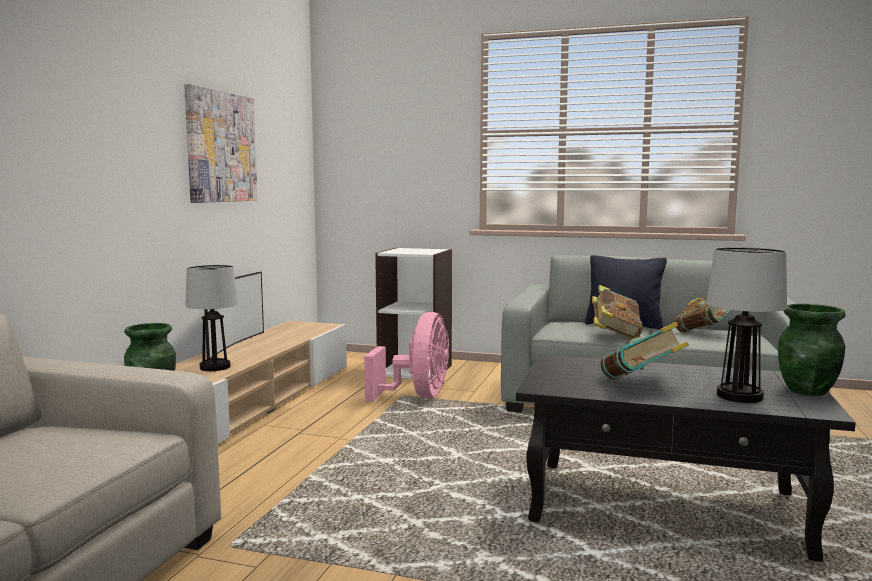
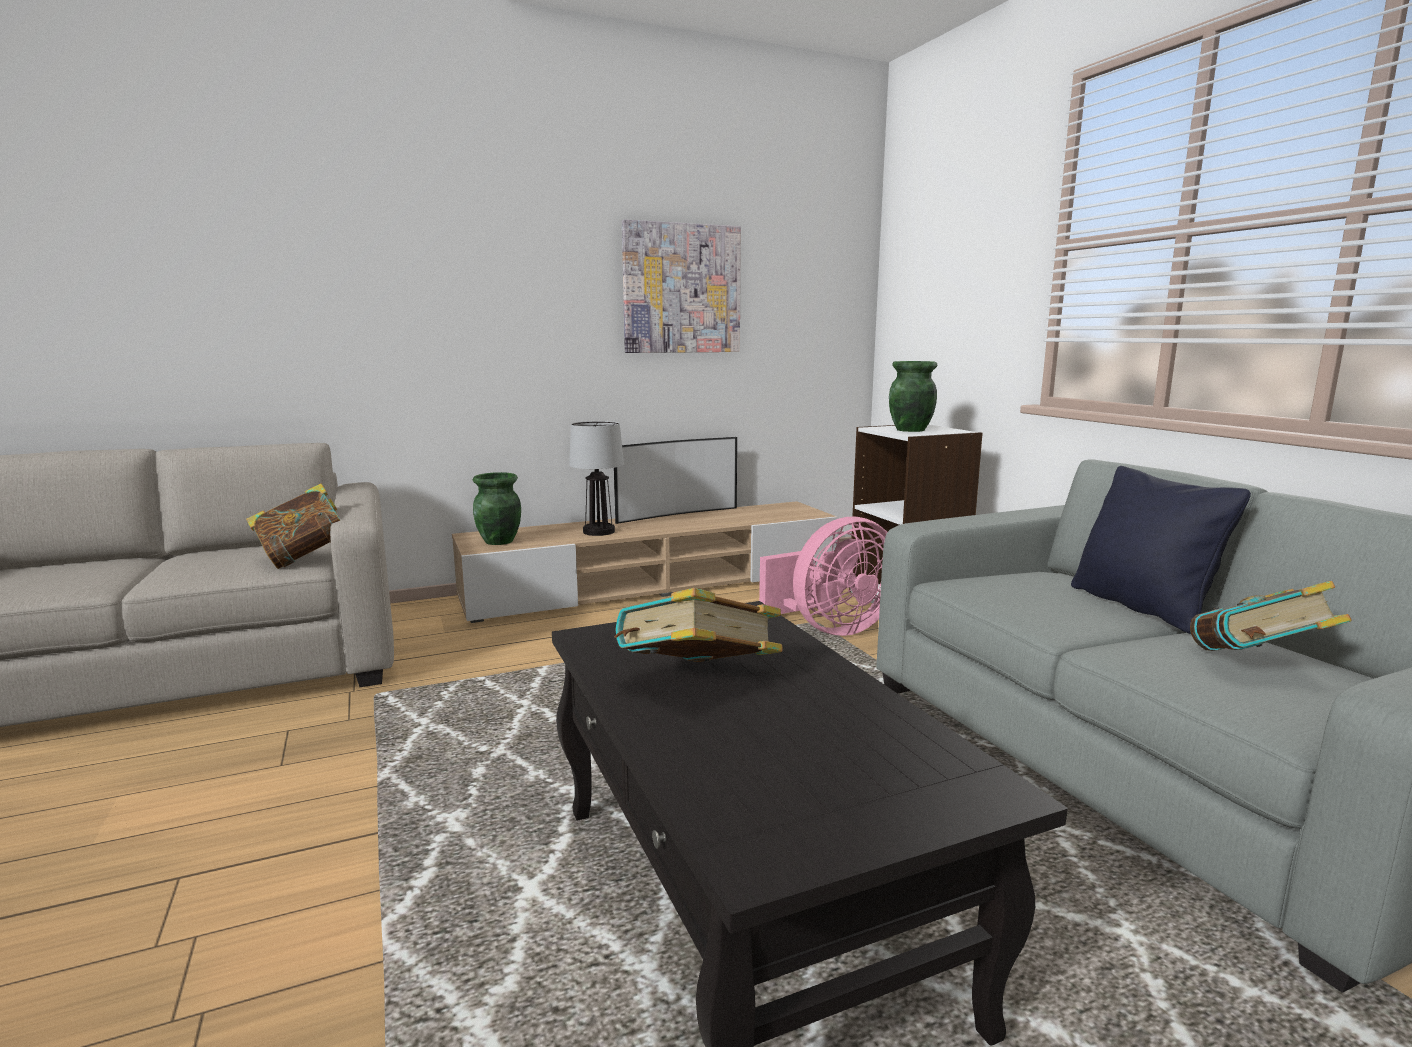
camera: 50 degrees right, 5 degrees up
(615, 334) = (1044, 614): book -> book (305, 559)
(738, 396) = (747, 763): table lamp -> none
(808, 391) = (899, 823): green vase -> green vase (910, 430)

